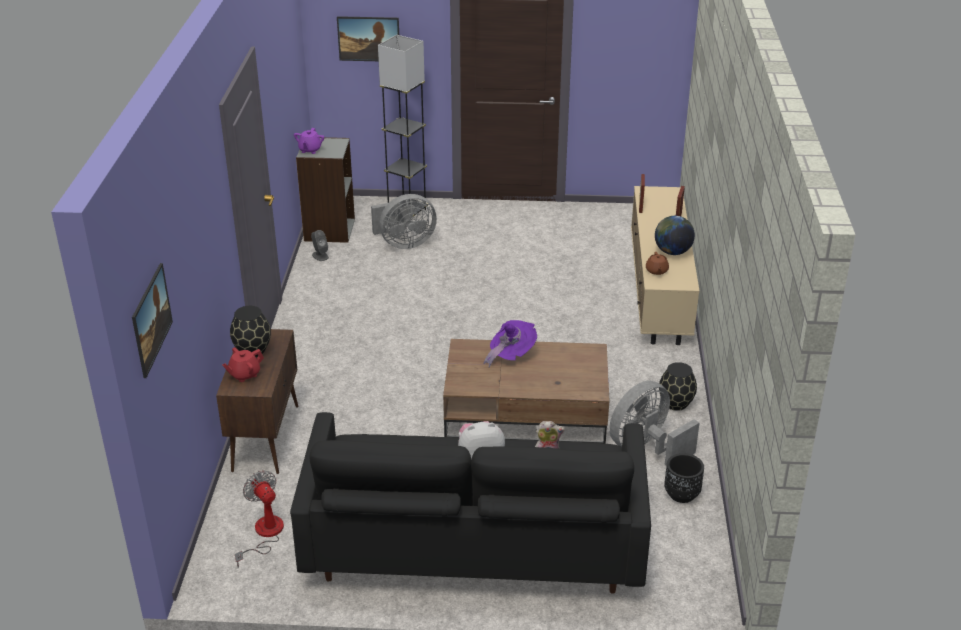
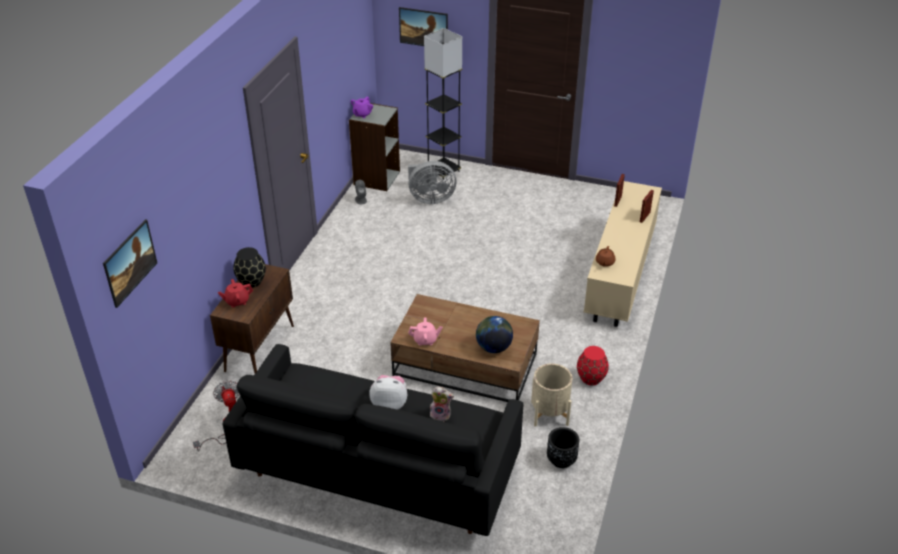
camera: 15 degrees right, 5 degrees up
(484, 386) = (425, 340): none -> pink teapot
(511, 354) = (458, 316): purple hat -> none
(646, 447) = (549, 413): grey fan -> beige planter
(672, 252) = (626, 247): globe -> globe (493, 347)
(676, 403) = (591, 379): black vase -> red vase

